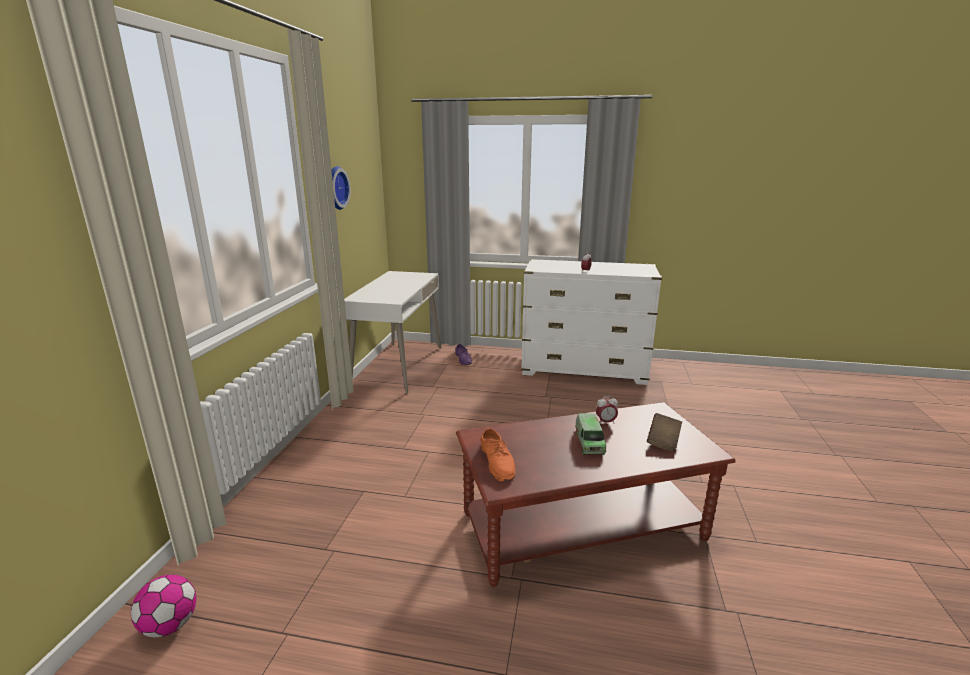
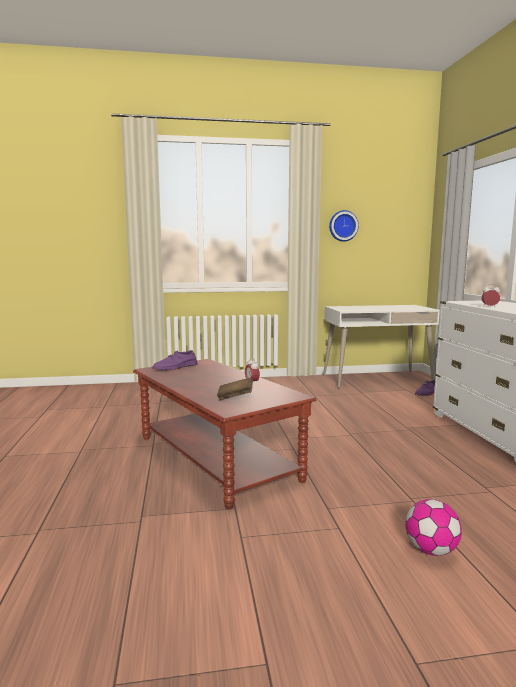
camera: 70 degrees right, 10 degrees down
(170, 625) = (106, 390): football -> football (431, 550)
(498, 462) = (175, 367): orange shoe -> purple shoe
(589, 442) = (215, 381): toy truck -> none

